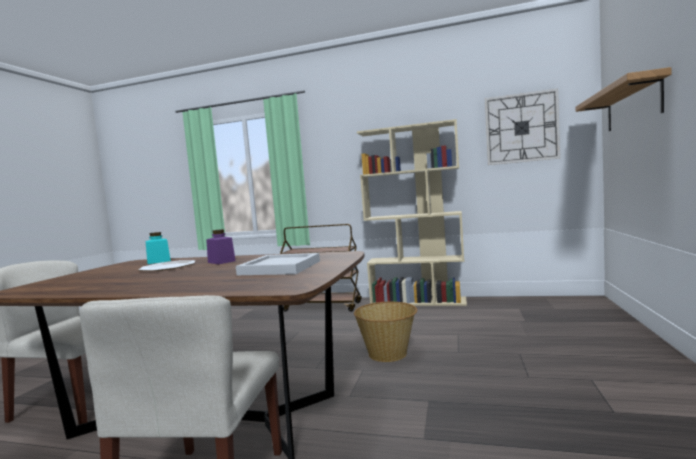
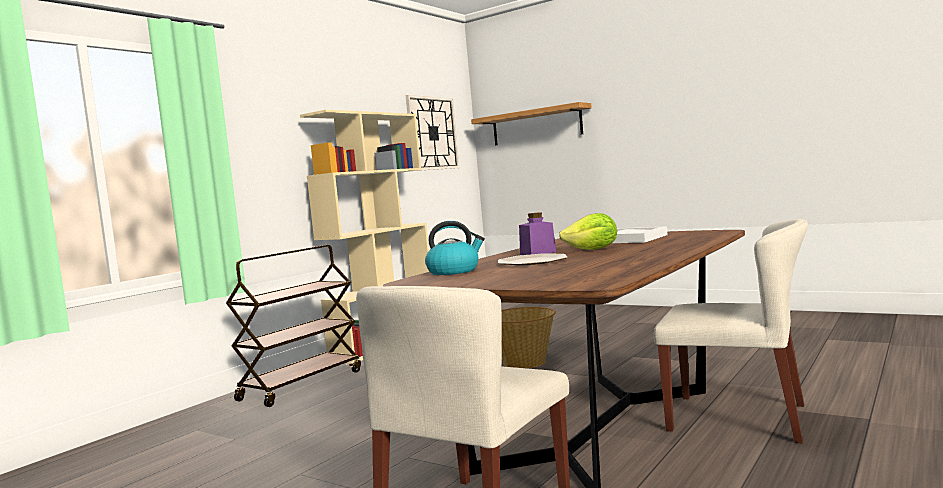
camera: 70 degrees left, 0 degrees up
(158, 261) = (454, 271): turquoise jar -> kettle
(210, 270) = (593, 250): none -> lettuce

